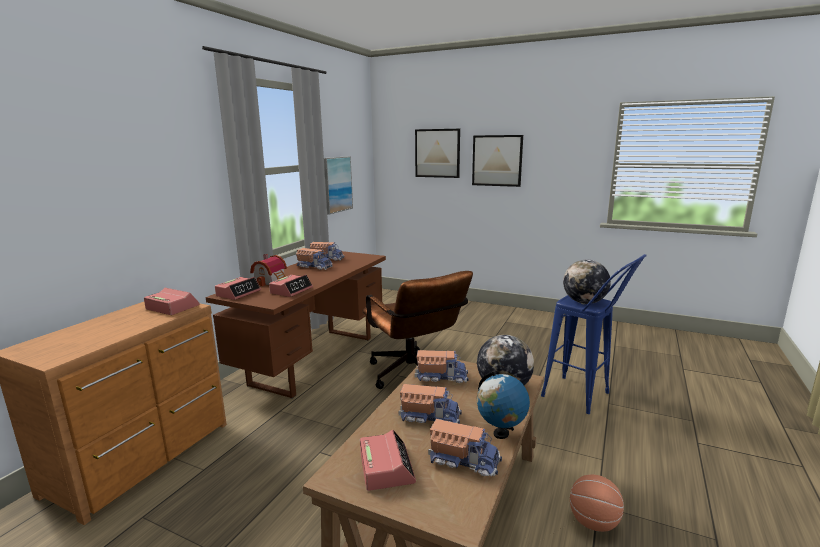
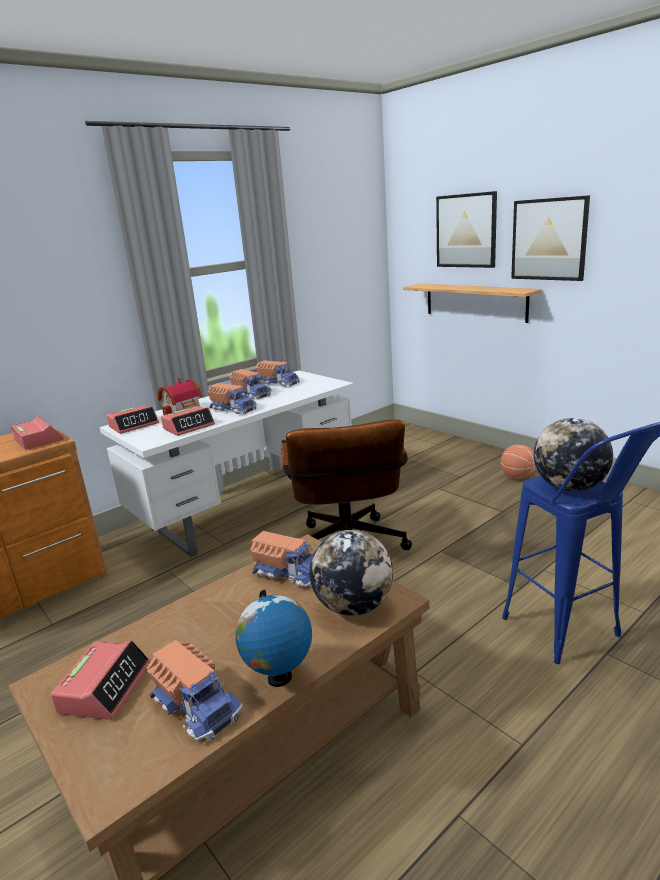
camera: 25 degrees right, 5 degrees up
(314, 359) = (249, 510): brown desk -> white desk
(337, 184) = (319, 281): picture -> none
(430, 416) = (219, 628): toy truck -> toy truck (233, 409)
(444, 200) = (475, 302): none -> shelf
(594, 522) = (430, 841): basketball -> basketball (518, 477)

